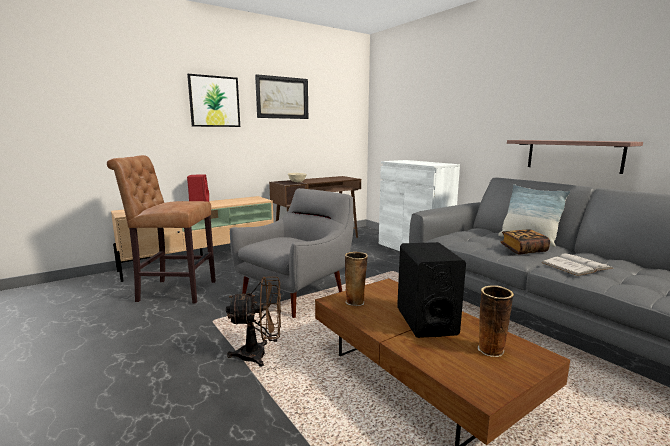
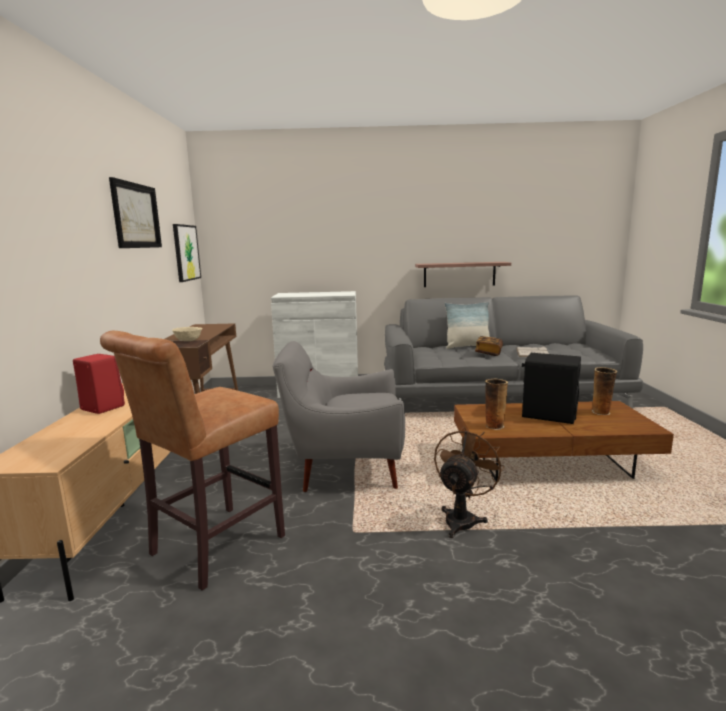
camera: 55 degrees left, 0 degrees up
(214, 101) = (74, 222): picture -> picture (186, 252)
(296, 293) = (343, 468): grey armchair -> grey armchair turned 75 degrees counterclockwise

